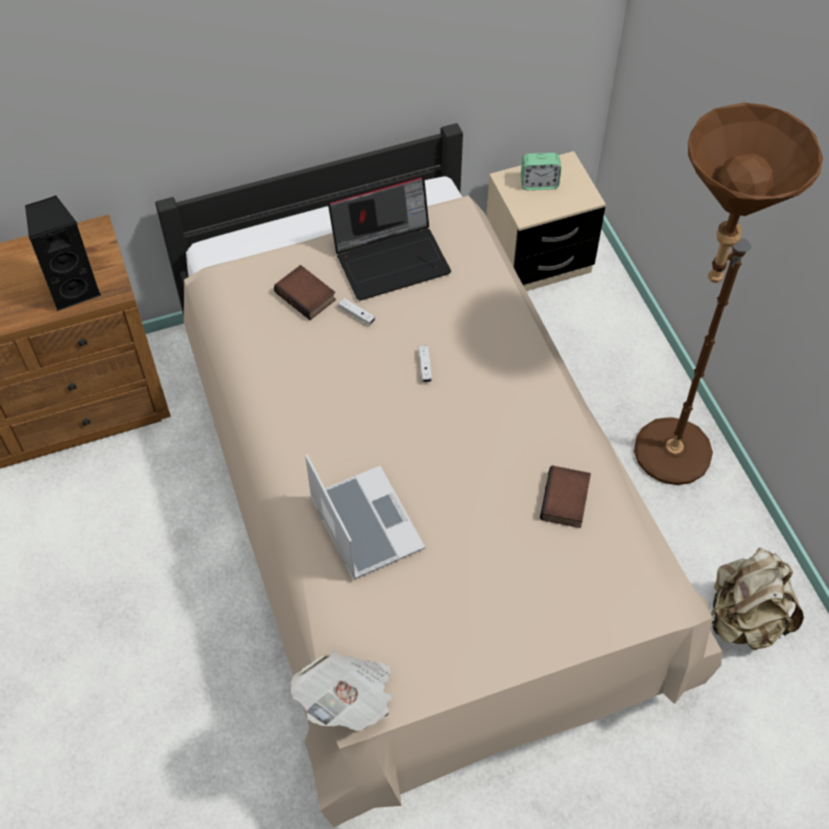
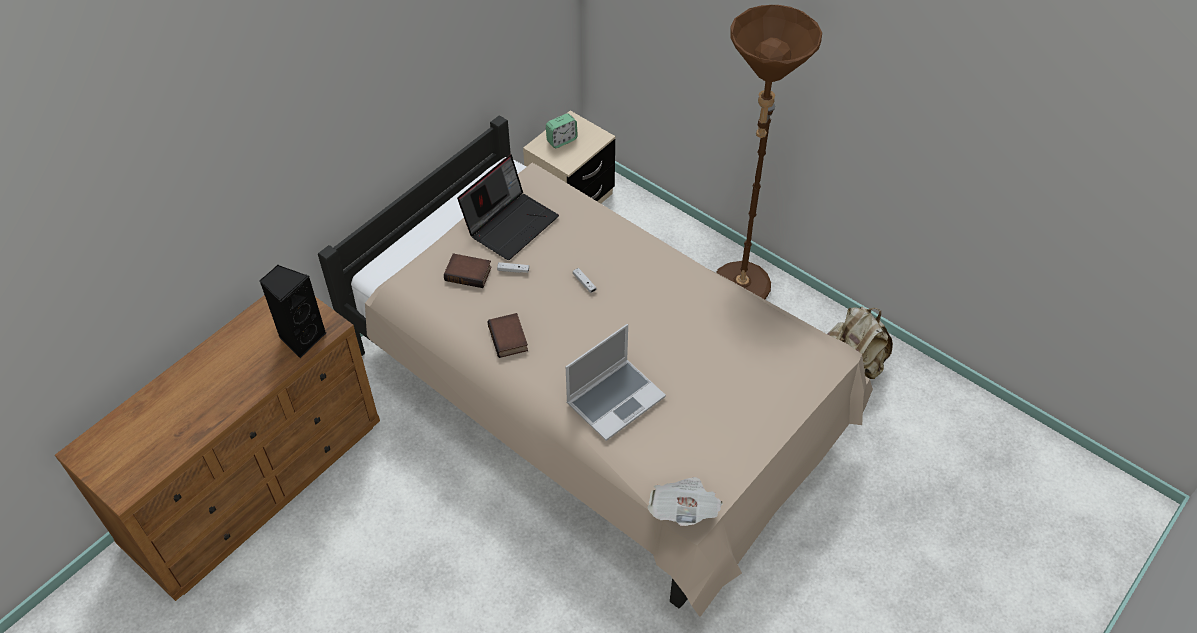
camera: 30 degrees left, 5 degrees down
(364, 523) = (615, 399): laptop -> laptop turned 105 degrees clockwise
(566, 501) = (734, 323): book -> book (509, 338)

